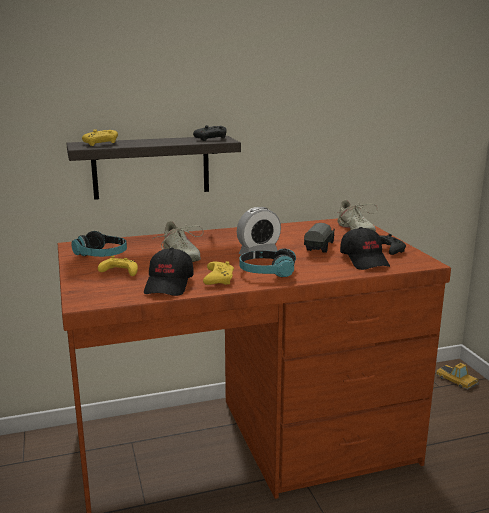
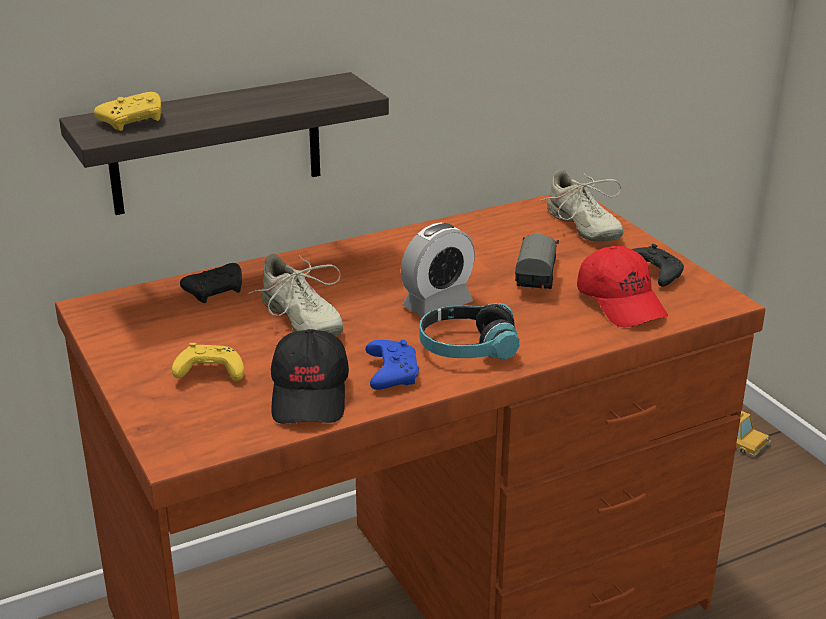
camera: 10 degrees left, 10 degrees up
(101, 255) = (155, 329): headphones -> none
(212, 139) = (331, 90): black game controller -> black game controller (216, 291)
(218, 279) = (391, 374): yellow game controller -> blue game controller
(364, 260) = (621, 303): black cap -> red cap

